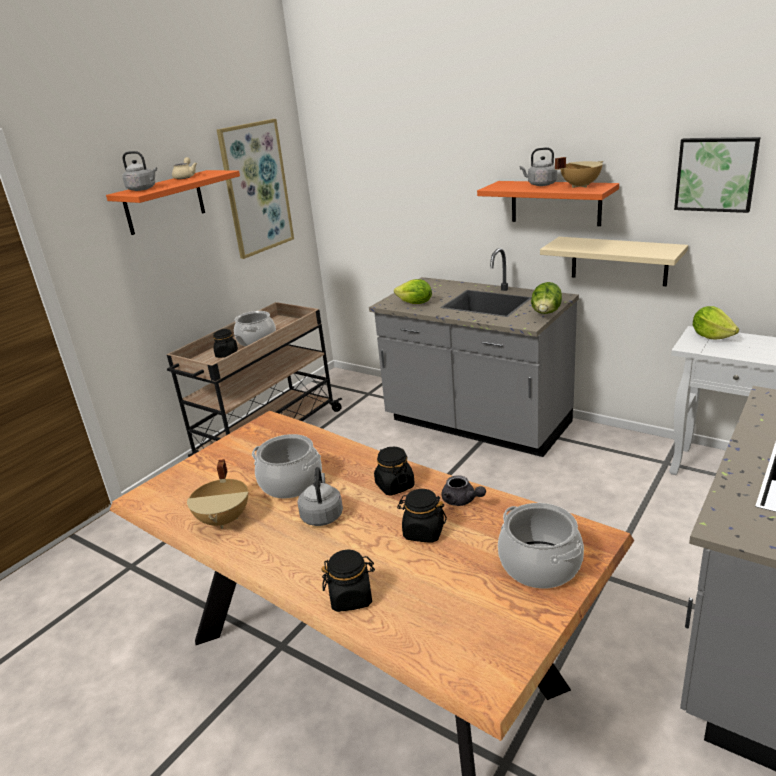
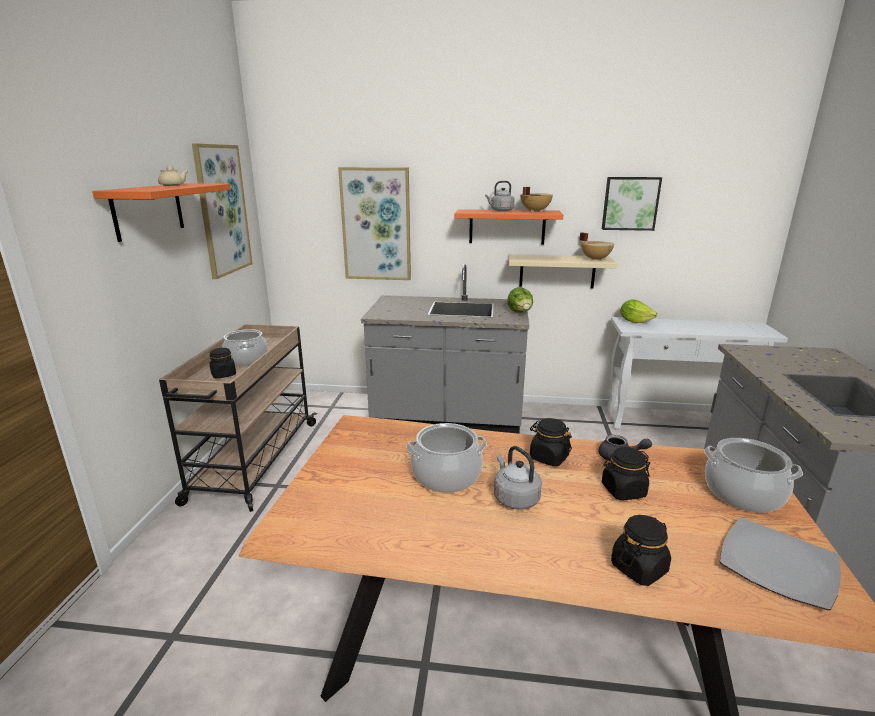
camera: 30 degrees left, 5 degrees down
(143, 189) = (140, 188): grey kettle -> none
(225, 519) = (416, 527): beige cooking pot -> beige cooking pot (596, 259)
(415, 197) = (376, 225): none -> picture
(415, 304) = (402, 313): lettuce -> none
(474, 633) = (776, 565): none -> plate

